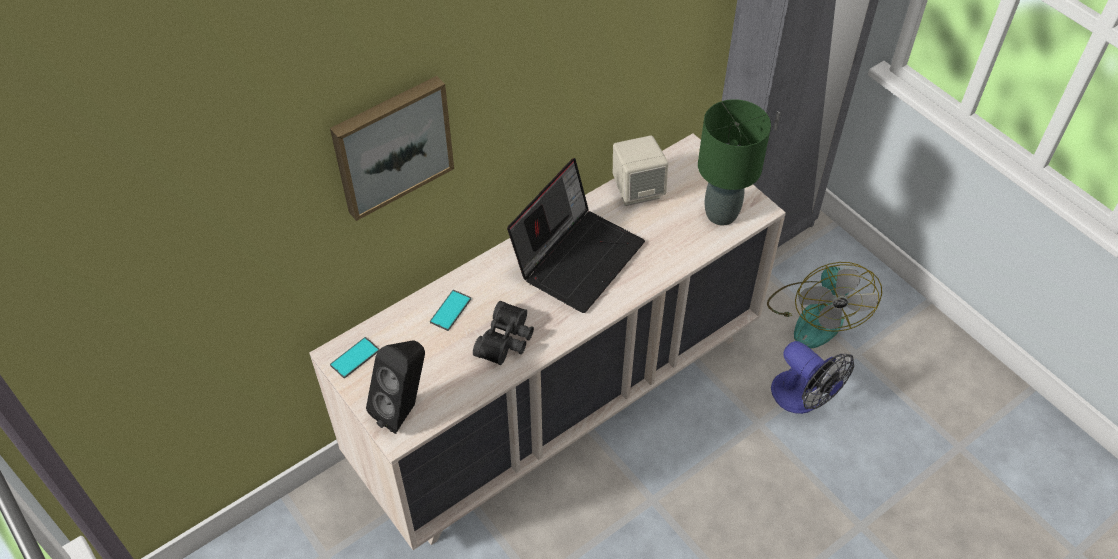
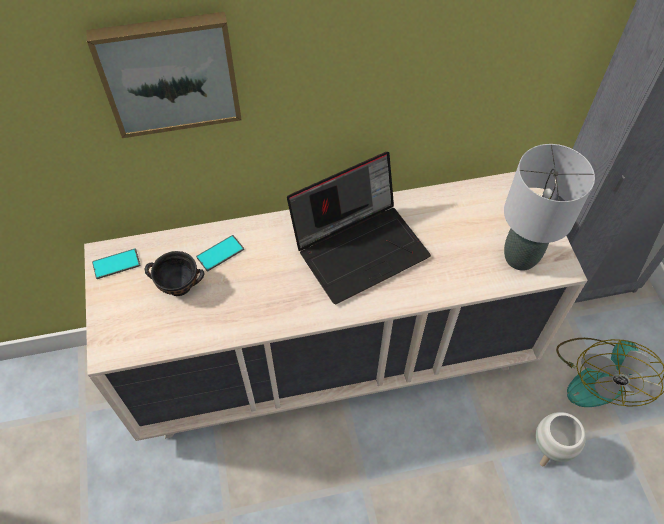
camera: 25 degrees right, 5 degrees up
(404, 409) = (128, 329): black speaker -> none
(427, 353) = (178, 284): none -> black bowl
(507, 340) = (252, 302): black binoculars -> none
(637, 190) = (451, 204): beige speaker -> none
(720, 214) = (519, 257): green table lamp -> grey table lamp
(803, 398) = (548, 450): fan -> white planter

